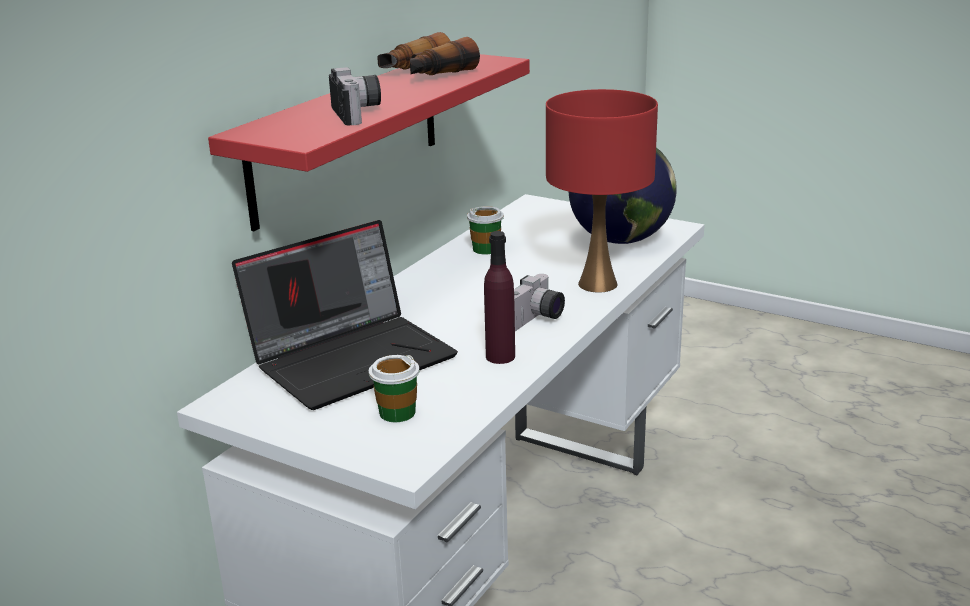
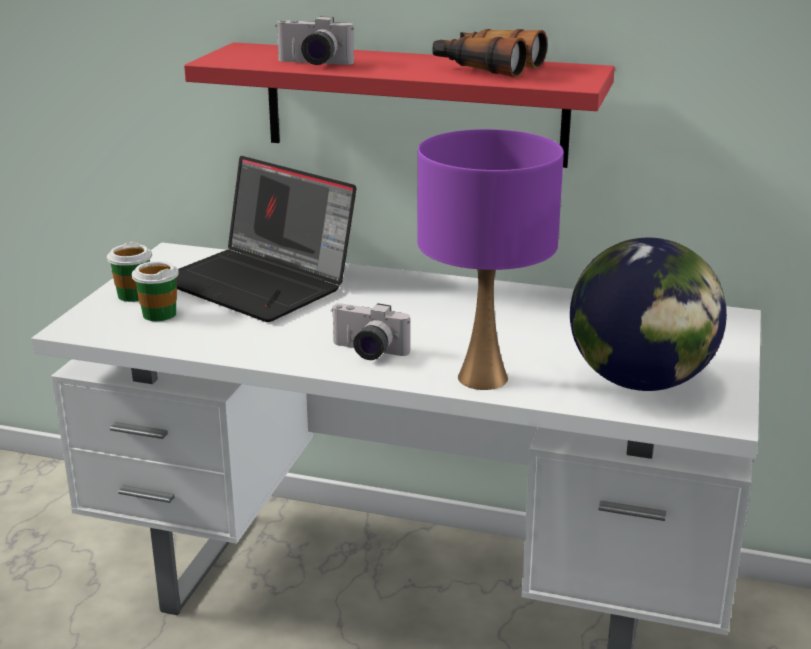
camera: 75 degrees right, 0 degrees up
(359, 113) = (312, 64): camera -> camera turned 45 degrees clockwise
(486, 249) = (551, 307): cup -> cup (134, 295)
(500, 356) = (276, 344): purple bottle -> none
(597, 284) = (483, 378): red table lamp -> purple table lamp

